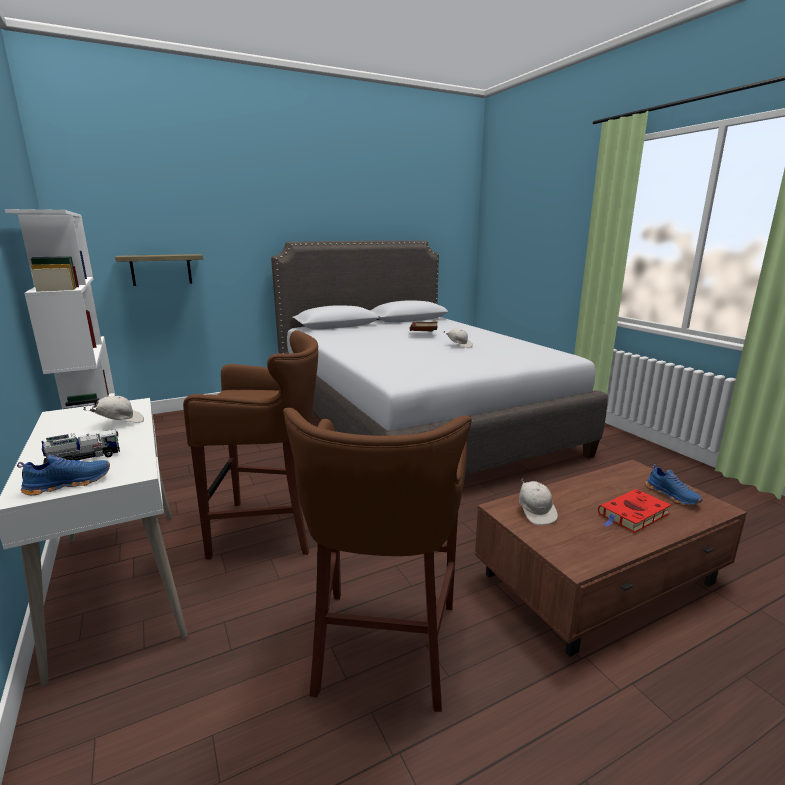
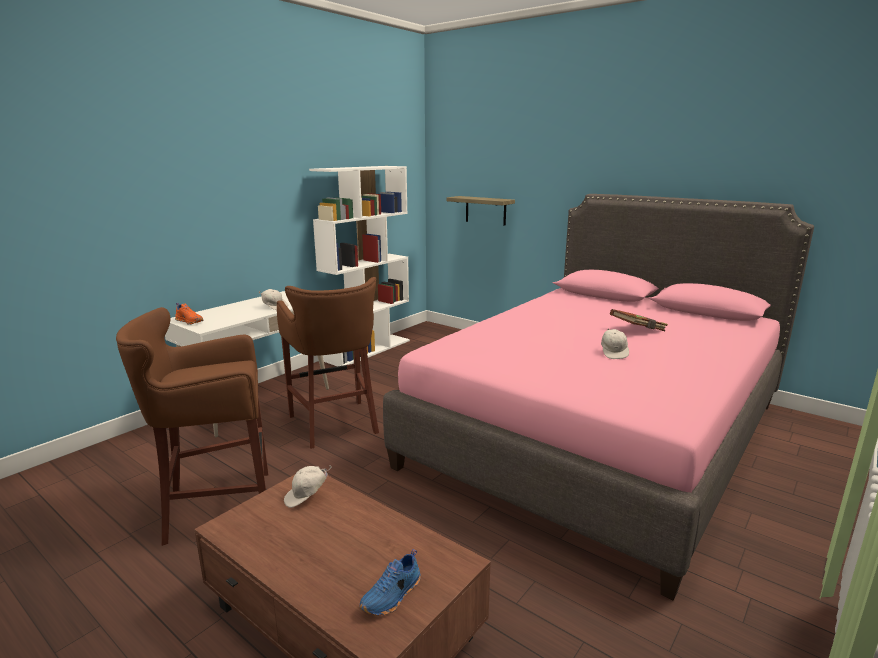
camera: 65 degrees right, 0 degrees up
(69, 483) = (190, 321): blue shoe -> orange shoe
(84, 458) = (220, 315): toy truck -> none
(415, 422) = (599, 433): grey bed -> pink bed
(632, 514) = (326, 560): red book -> none

